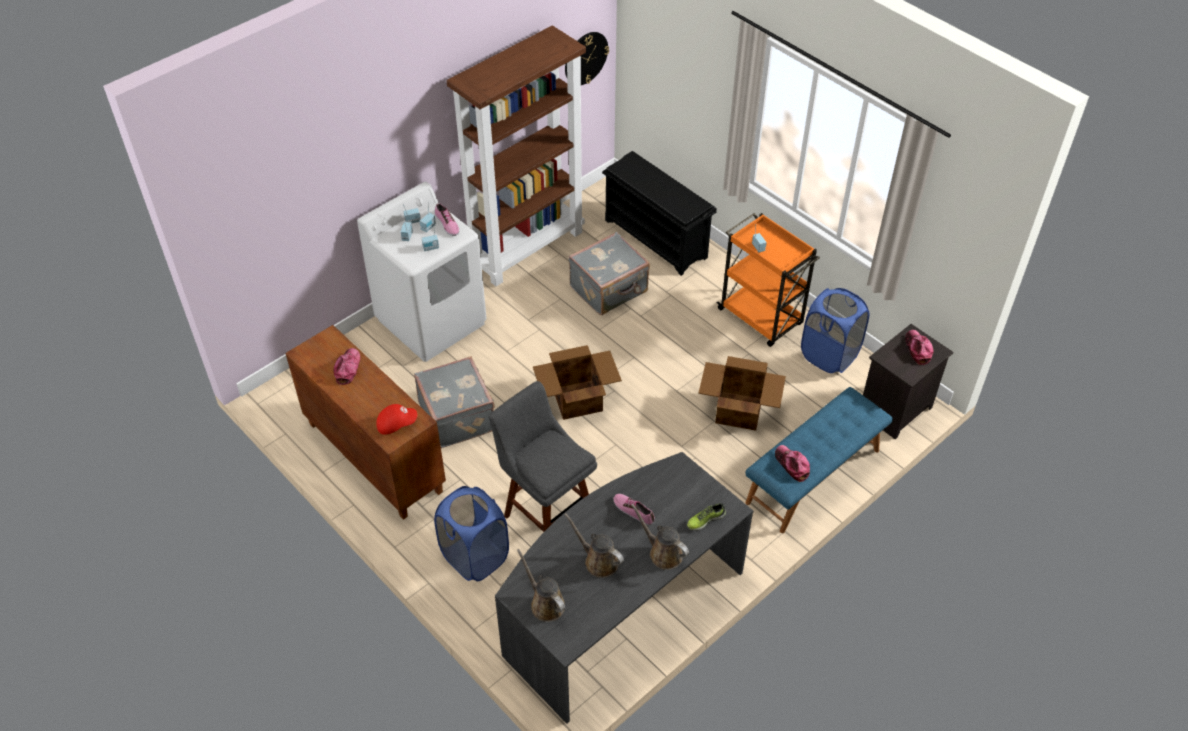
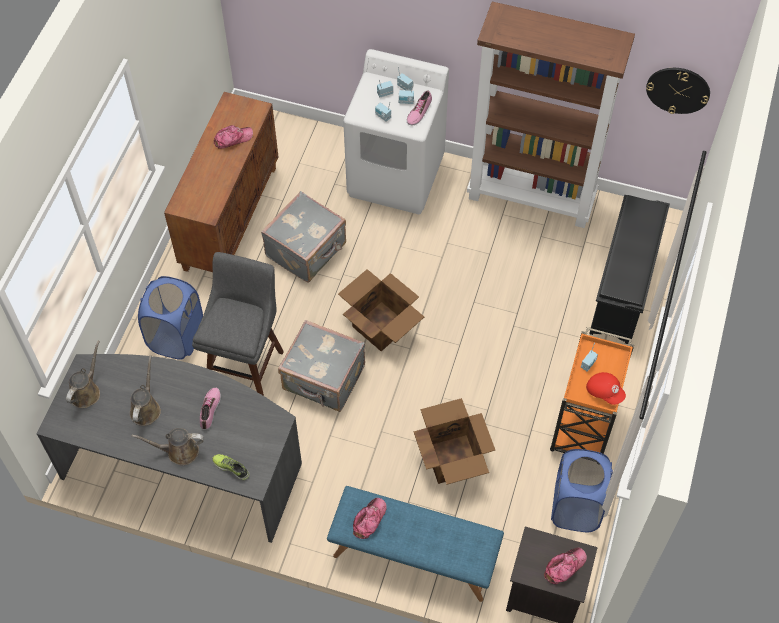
camera: 60 degrees right, 10 degrees up
(396, 424) = (197, 201): red cap -> red cap (605, 391)
(609, 290) = (527, 286): grey suitcase -> grey suitcase (323, 379)
(663, 553) = (179, 451): brown watering can -> brown watering can turned 105 degrees counterclockwise

